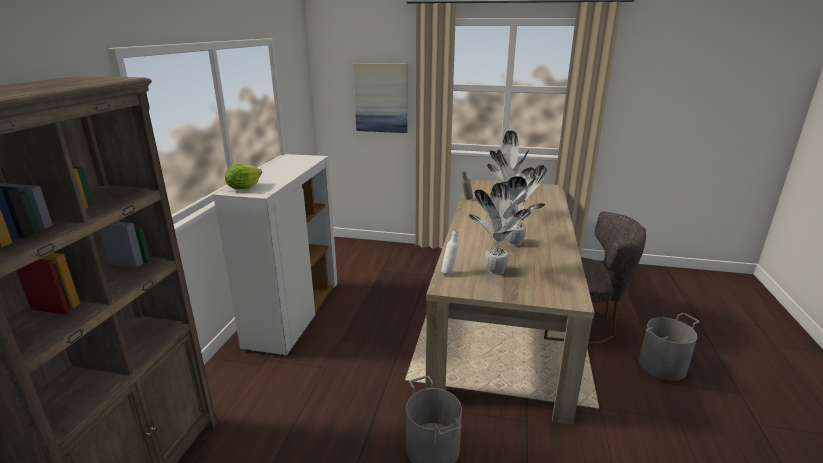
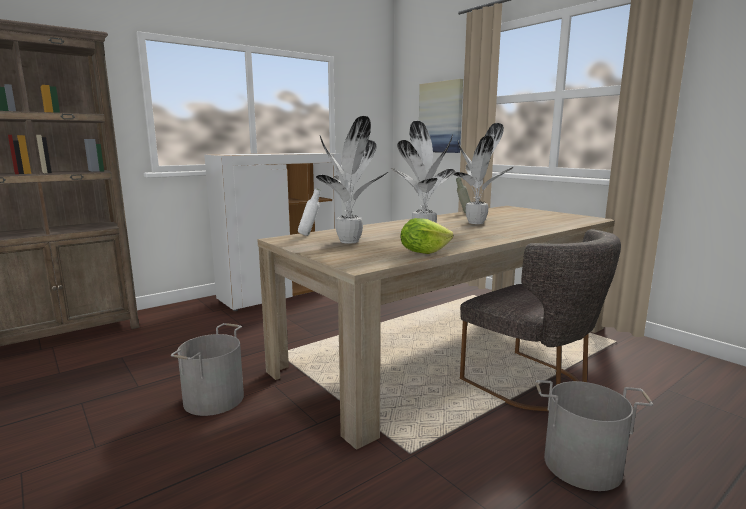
camera: 40 degrees right, 10 degrees down
(244, 188) = (228, 154): lettuce -> lettuce (423, 252)

